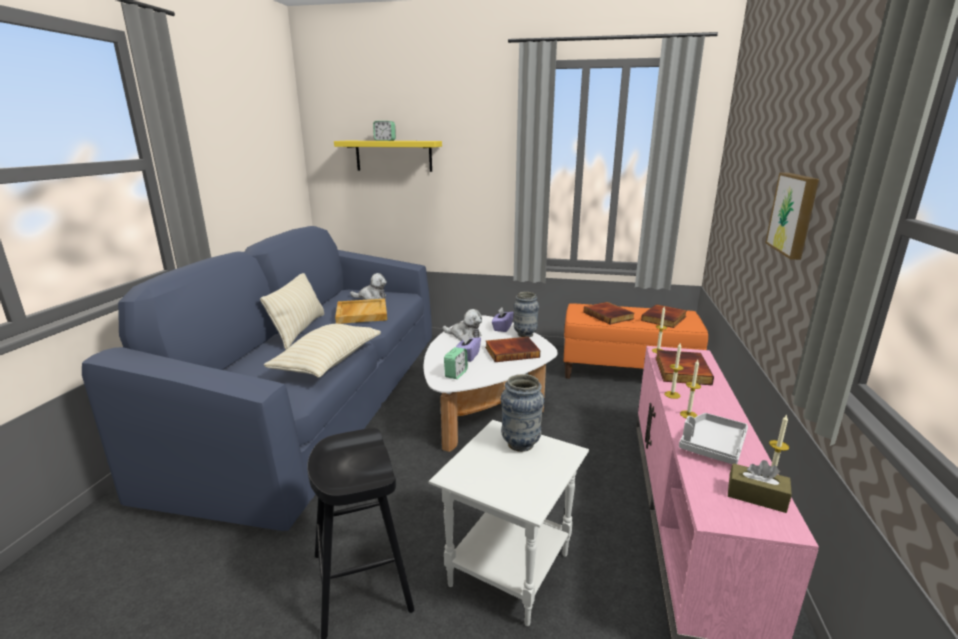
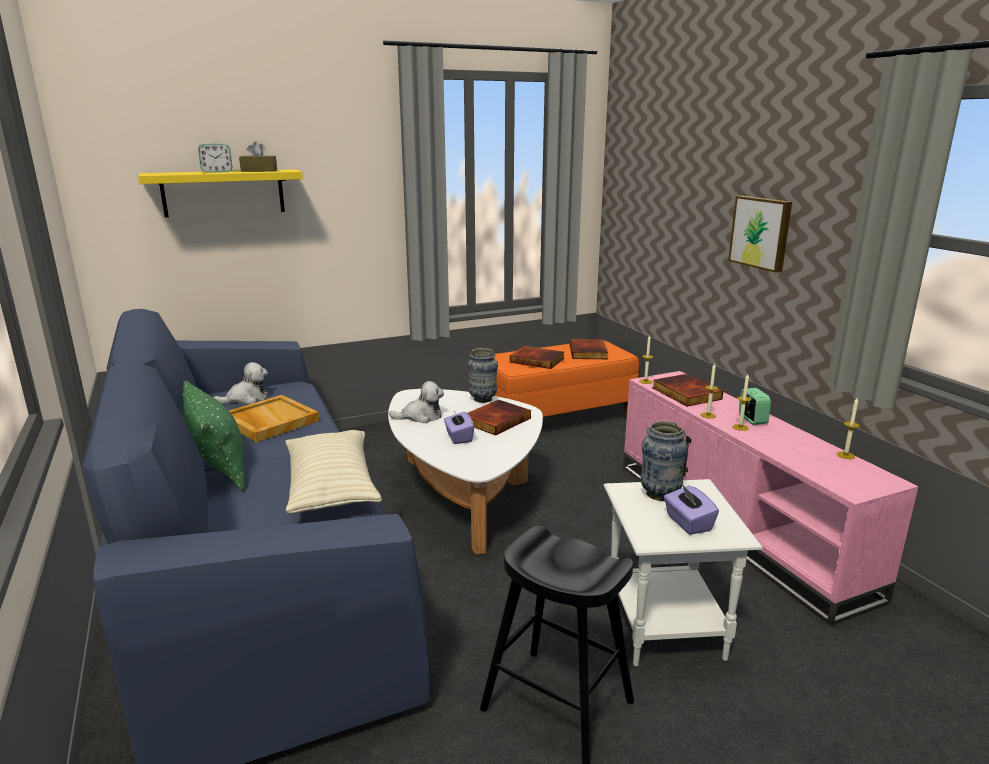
camera: 35 degrees left, 0 degrees up
(299, 330) = (217, 464): beige pillow -> green pillow
(456, 374) = (475, 458): alarm clock -> alarm clock (752, 420)
(502, 328) = (448, 398): purple tissue box -> purple tissue box (688, 523)
(712, 445) = (785, 445): grey tray -> none
(756, 496) = (853, 469): brown tissue box -> brown tissue box (259, 171)

